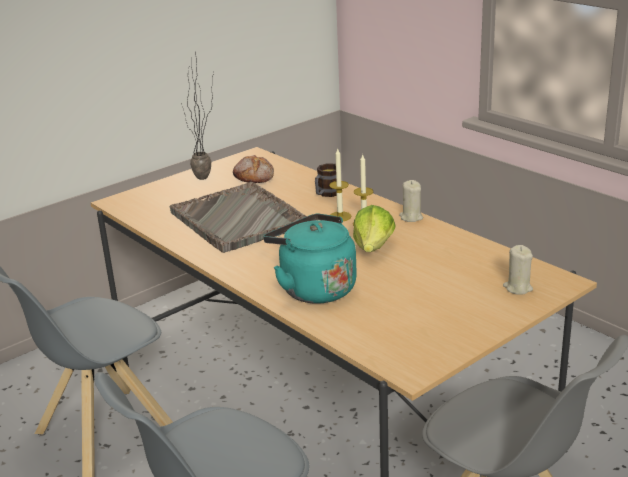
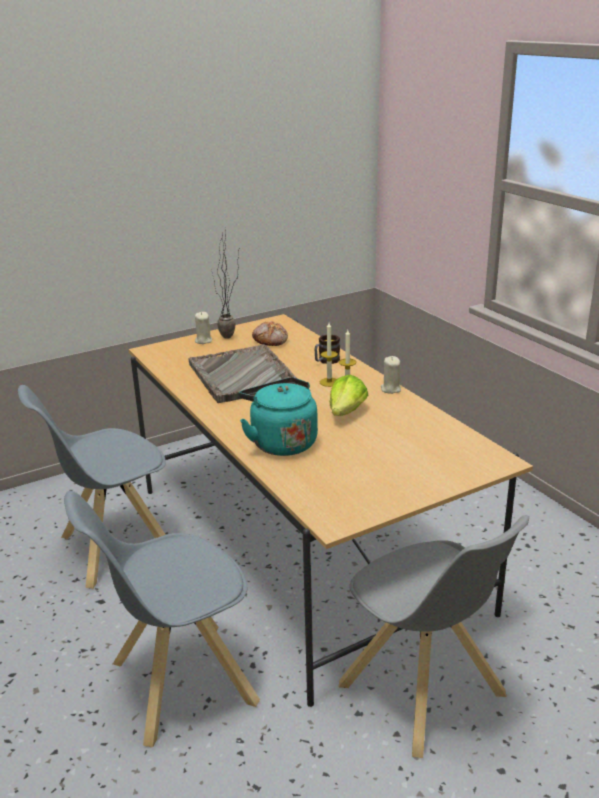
camera: 10 degrees right, 0 degrees up
(517, 288) = (458, 462): beige candle -> beige candle (203, 341)

